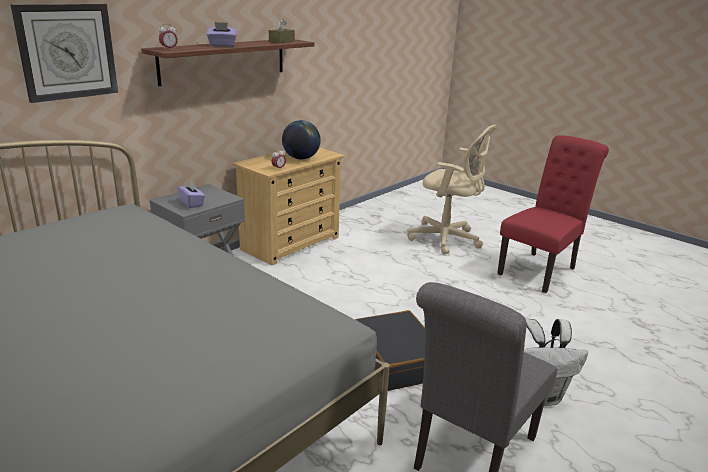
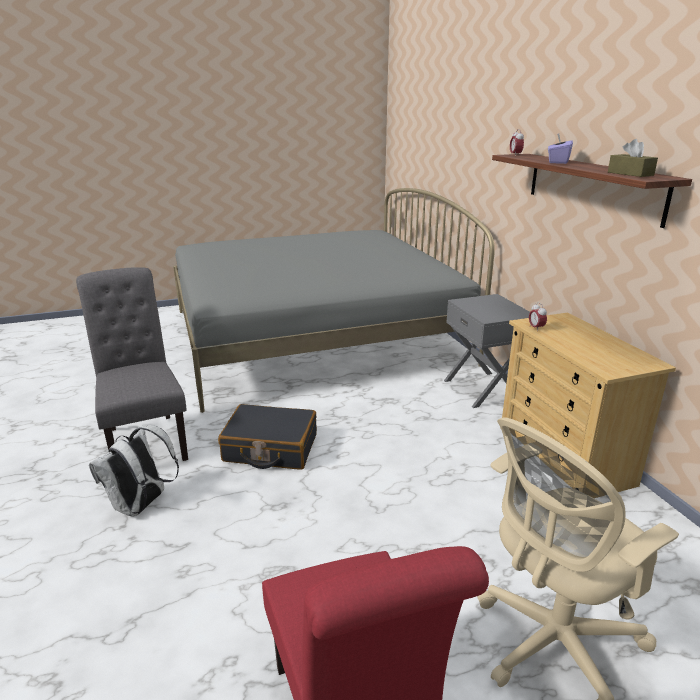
camera: 120 degrees right, 0 degrees up
(67, 51) = (490, 146): wall clock -> none
(192, 203) = (478, 304): purple tissue box -> none
(301, 158) = (583, 347): globe -> none

